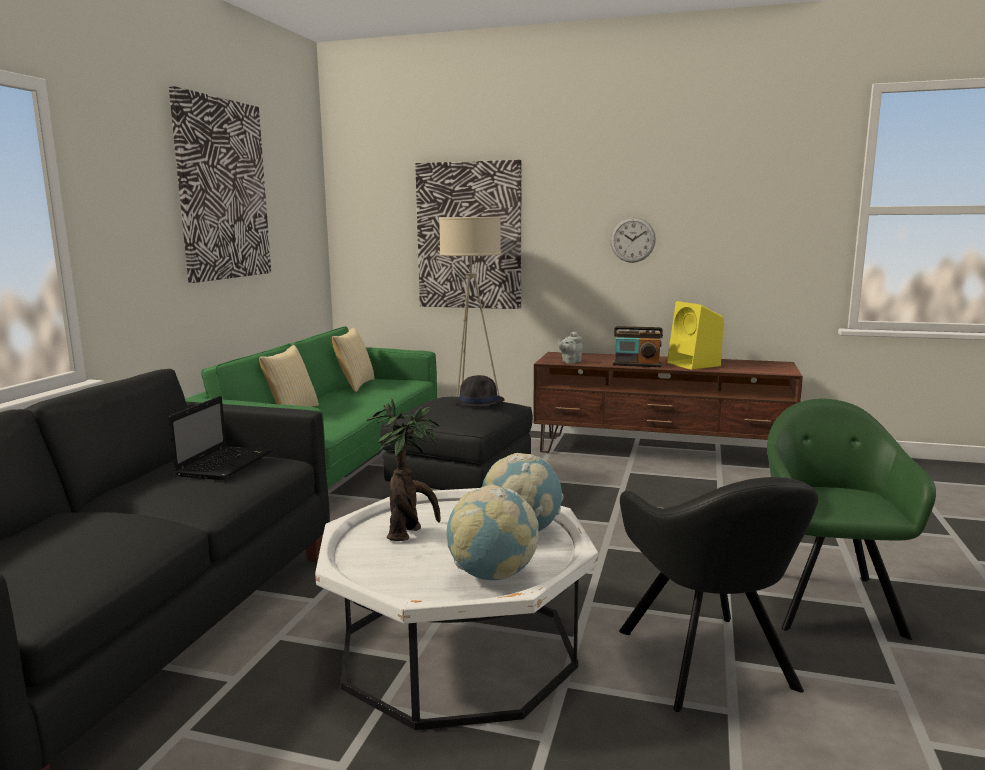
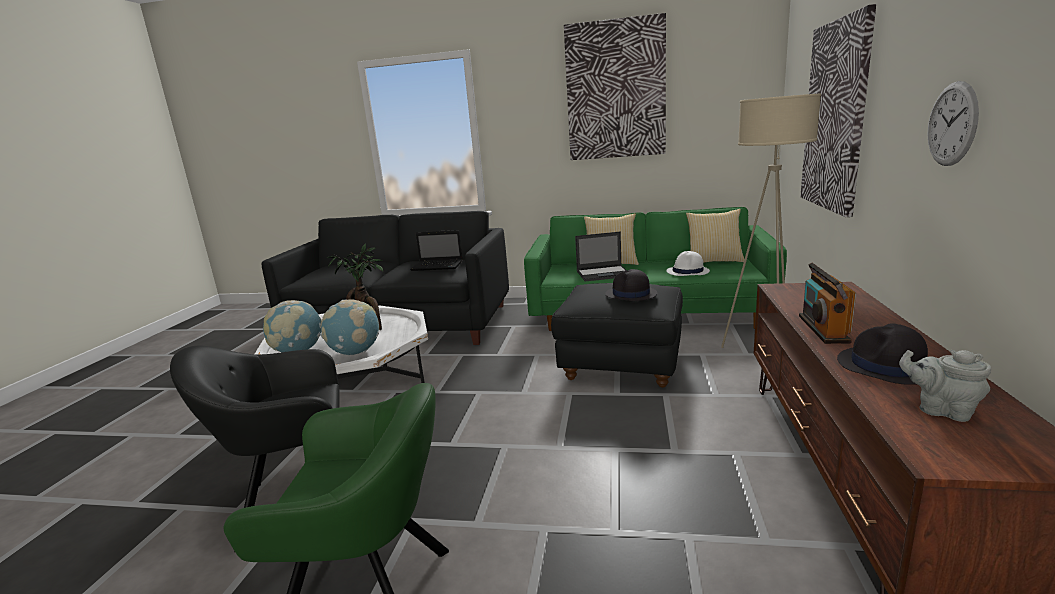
camera: 85 degrees right, 5 degrees up
(336, 417) = (604, 274): none -> laptop
(381, 394) = (688, 272): none -> white hat
(570, 362) = (790, 296): grey teapot -> grey teapot (941, 410)
(694, 364) = (887, 367): yellow speaker -> black hat

